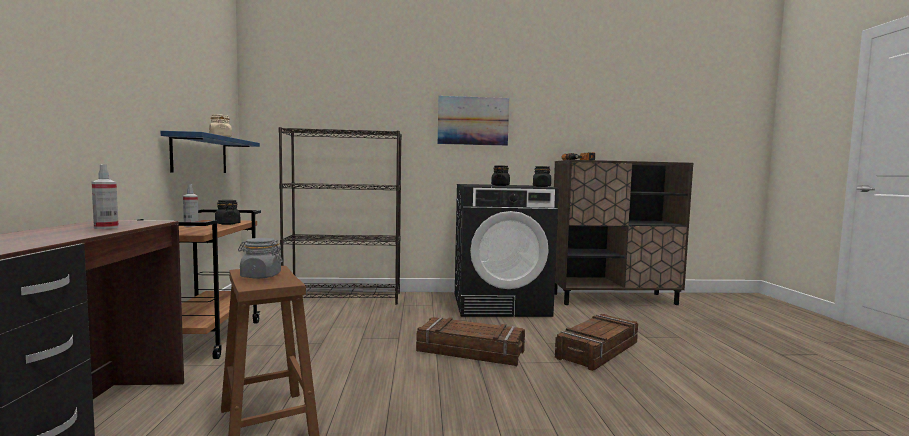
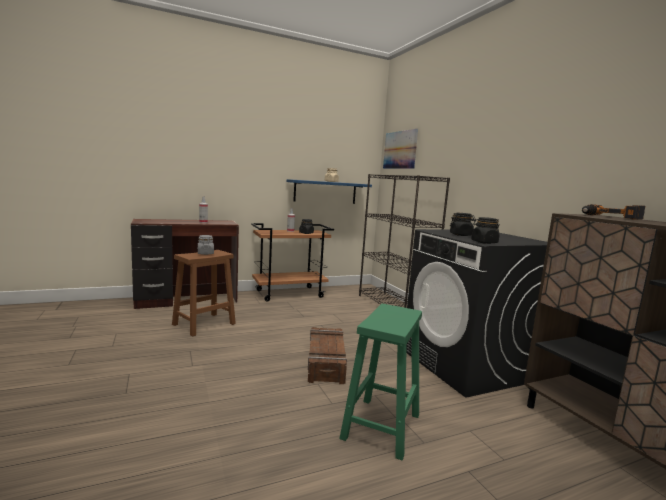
camera: 70 degrees right, 5 degrees up
(473, 121) = (511, 161): picture -> picture (400, 150)
(598, 350) = (381, 427): crate -> green stool

